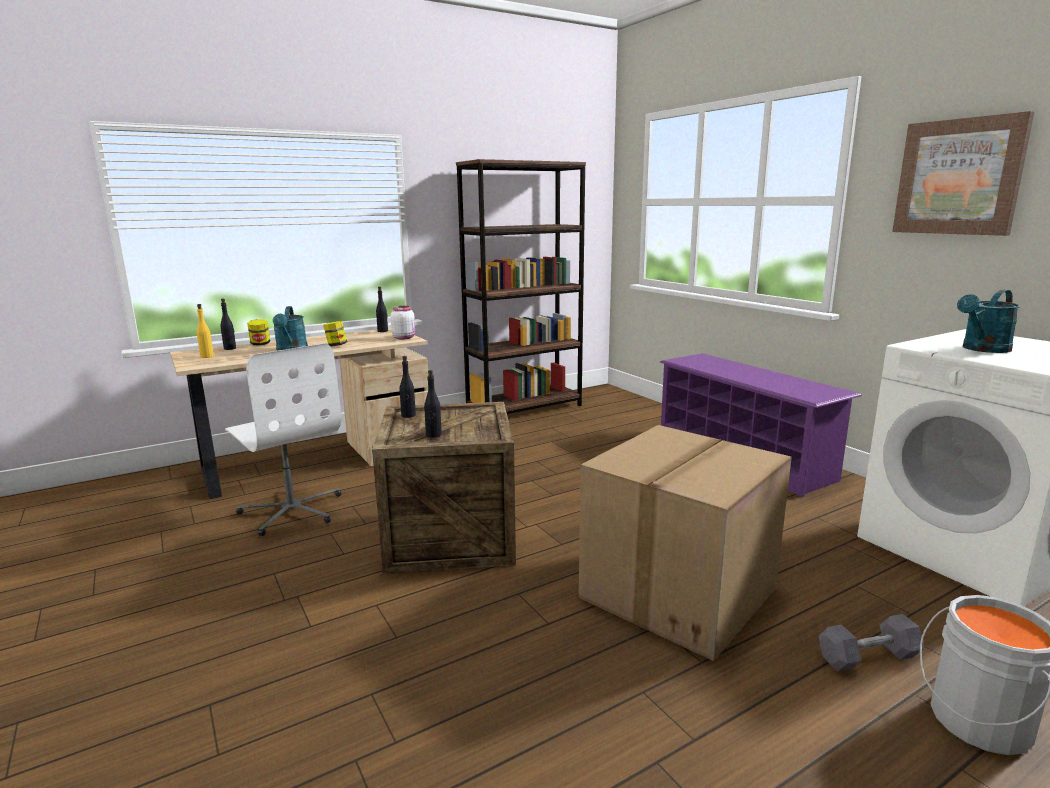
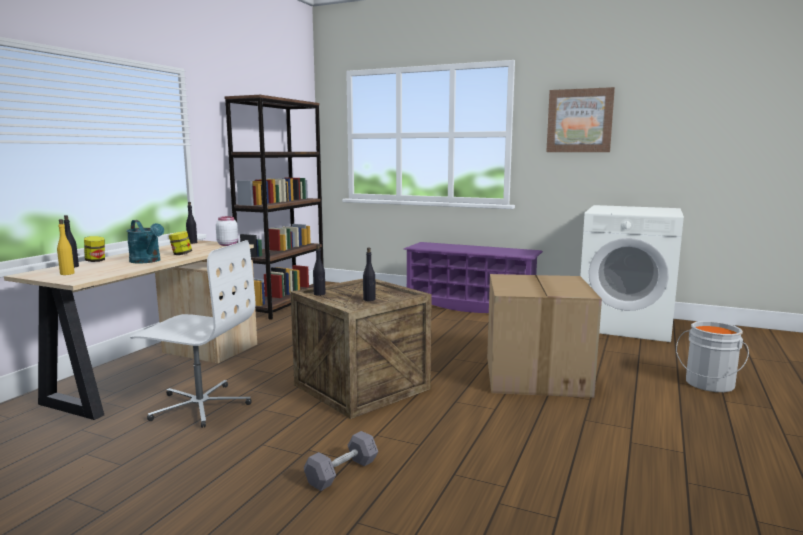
camera: 35 degrees left, 5 degrees down
(868, 657) = (647, 375): grey dumbbell -> grey dumbbell (342, 472)
(982, 349) = (624, 210): turquoise watering can -> none

